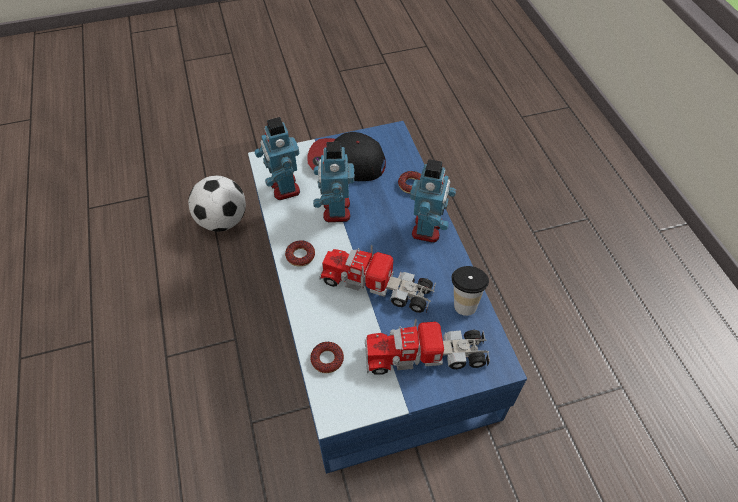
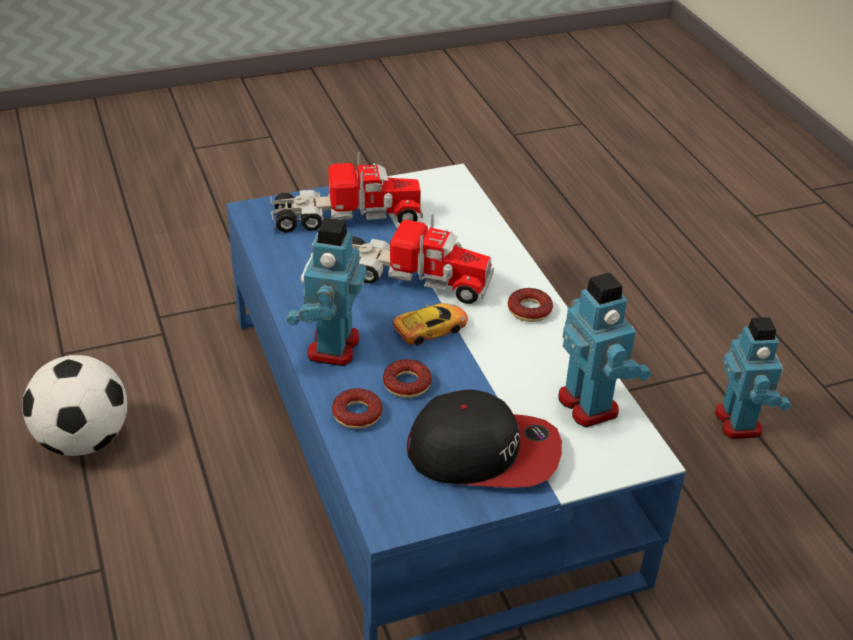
camera: 175 degrees right, 15 degrees down
(222, 220) = (726, 571): football -> football (84, 441)
(327, 359) = (466, 214): donut -> donut (407, 384)
(335, 210) = (488, 370): toy robot -> toy robot (739, 422)
(367, 241) = (430, 328): none -> toy car
(464, 302) = (288, 264): cup -> none

